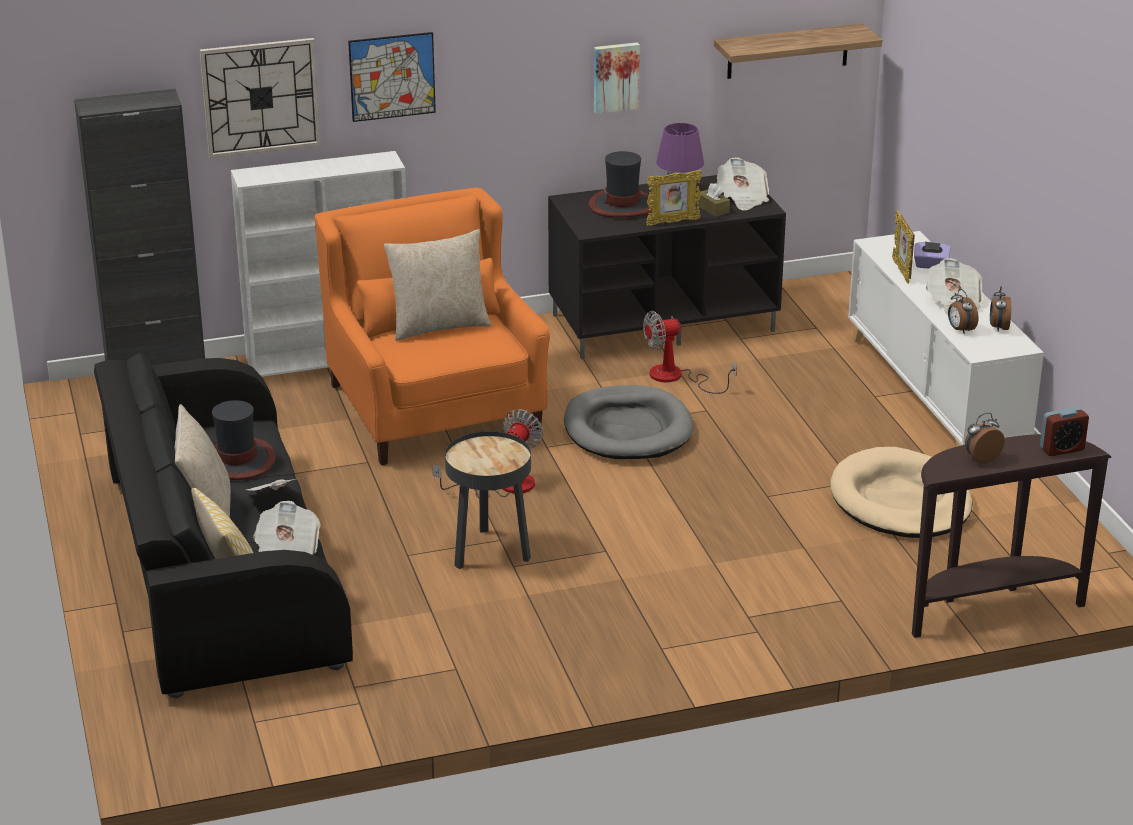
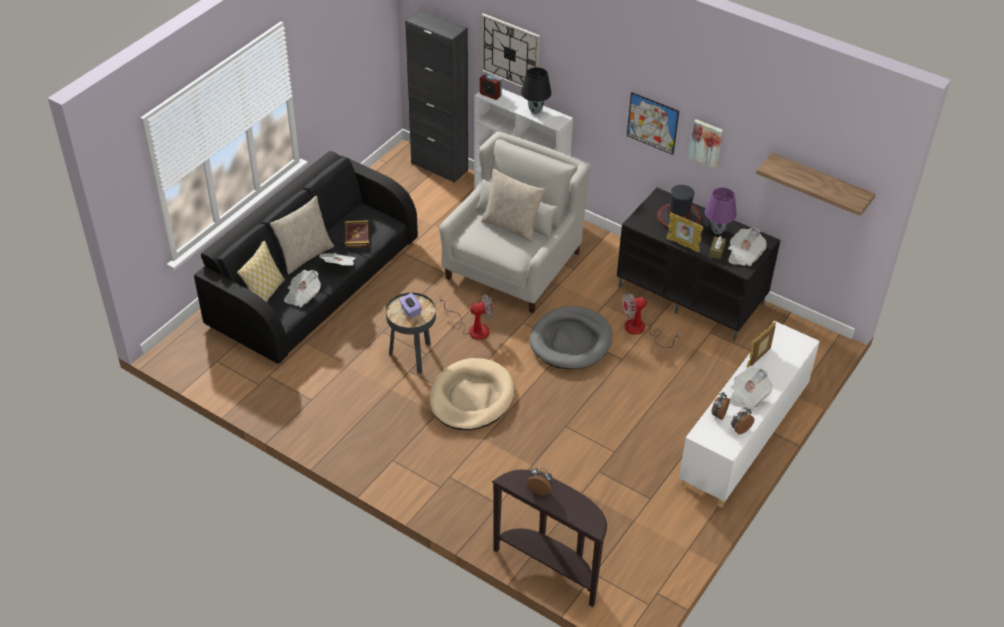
camera: 50 degrees right, 15 degrees up
(237, 461) = (357, 236): hat -> book
(340, 165) = (535, 110): none -> black table lamp
(392, 76) = (579, 77): picture -> picture (652, 123)
(434, 409) = (513, 266): orange armchair -> white armchair
(676, 377) = (641, 330): fan -> fan turned 45 degrees counterclockwise
(900, 501) = (617, 480): beige dog bed -> beige dog bed (471, 398)
(930, 265) = (781, 366): purple tissue box -> purple tissue box (410, 310)
(1062, 449) = (585, 518): alarm clock -> alarm clock (490, 94)

